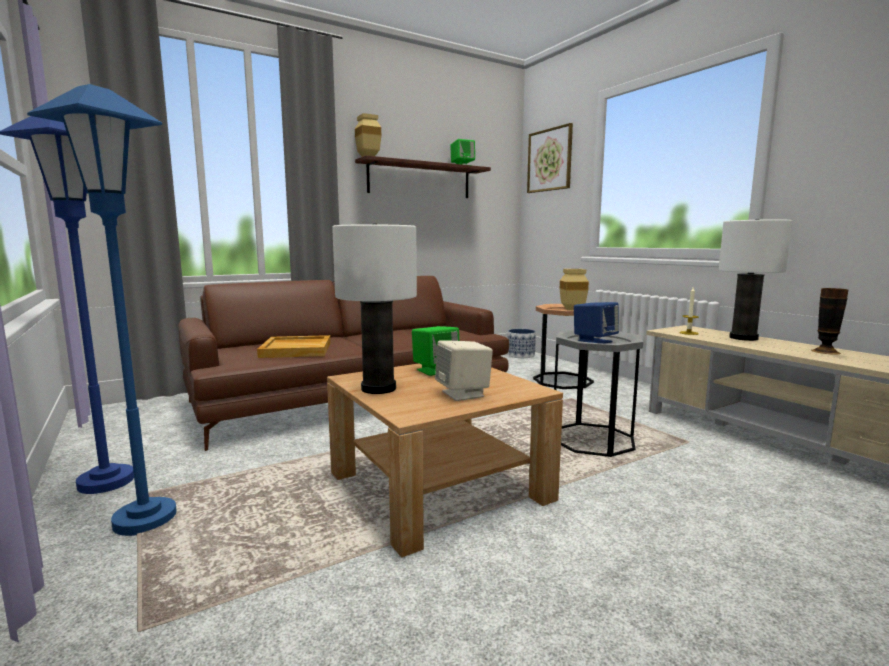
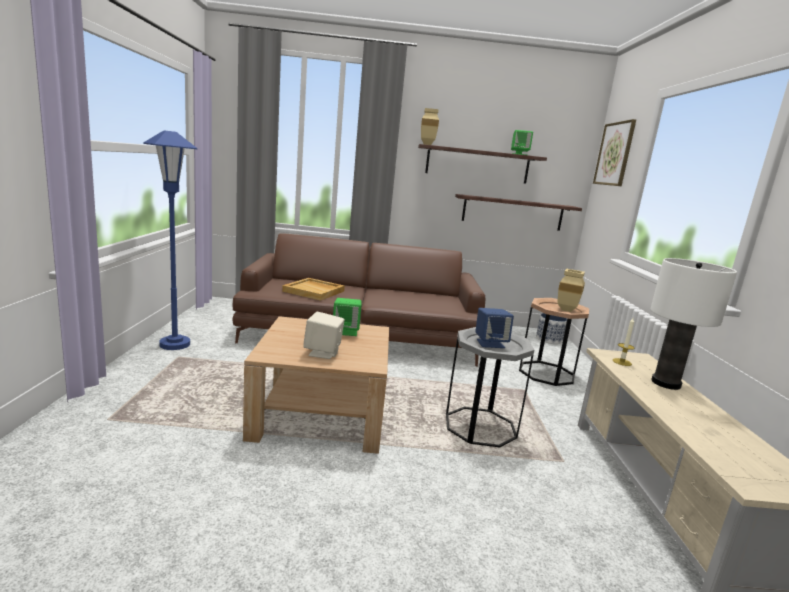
camera: 30 degrees right, 5 degrees up
(145, 519) = (167, 370): blue floor lamp -> none
(378, 388) = (286, 333): white table lamp -> none
(460, 230) = (512, 212): none -> shelf
(825, 351) = (712, 423): vase -> none

